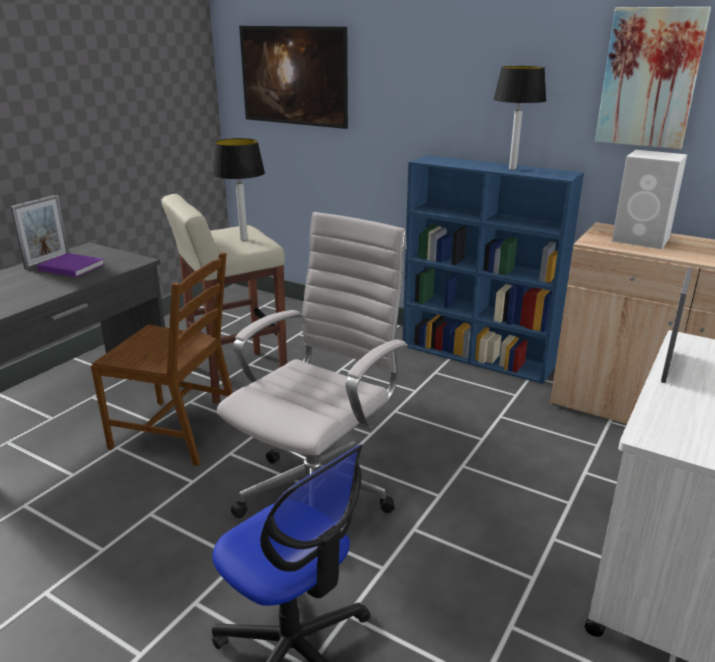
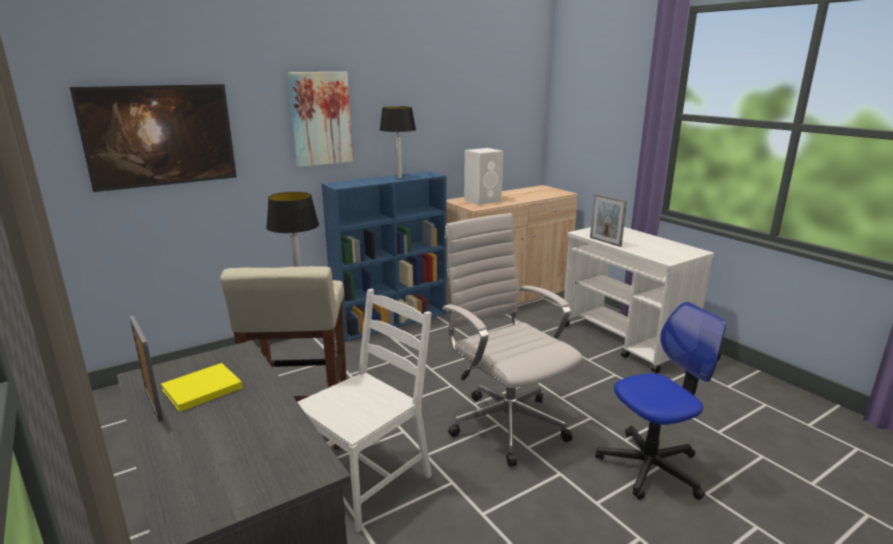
camera: 65 degrees left, 5 degrees down
(70, 267) = (200, 390): purple book -> yellow book
(177, 432) = (368, 479): brown chair -> white chair
(649, 78) = (452, 108): picture -> picture (321, 119)

